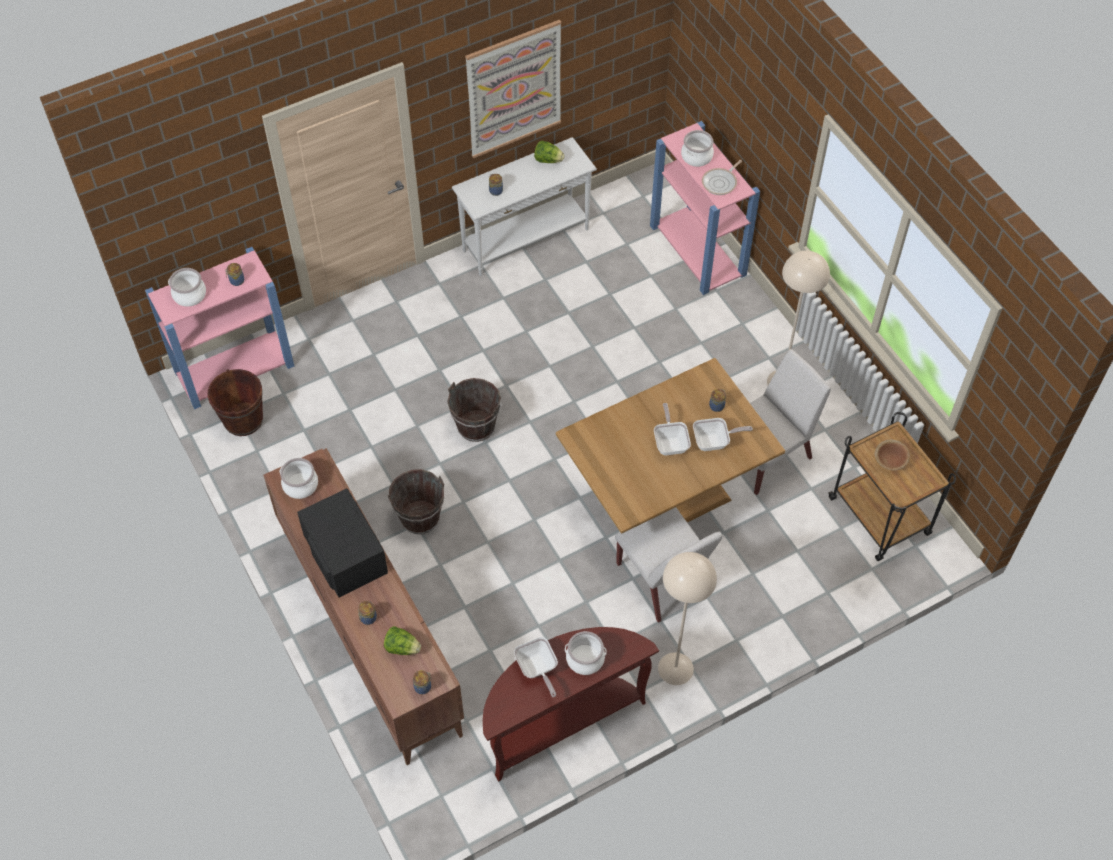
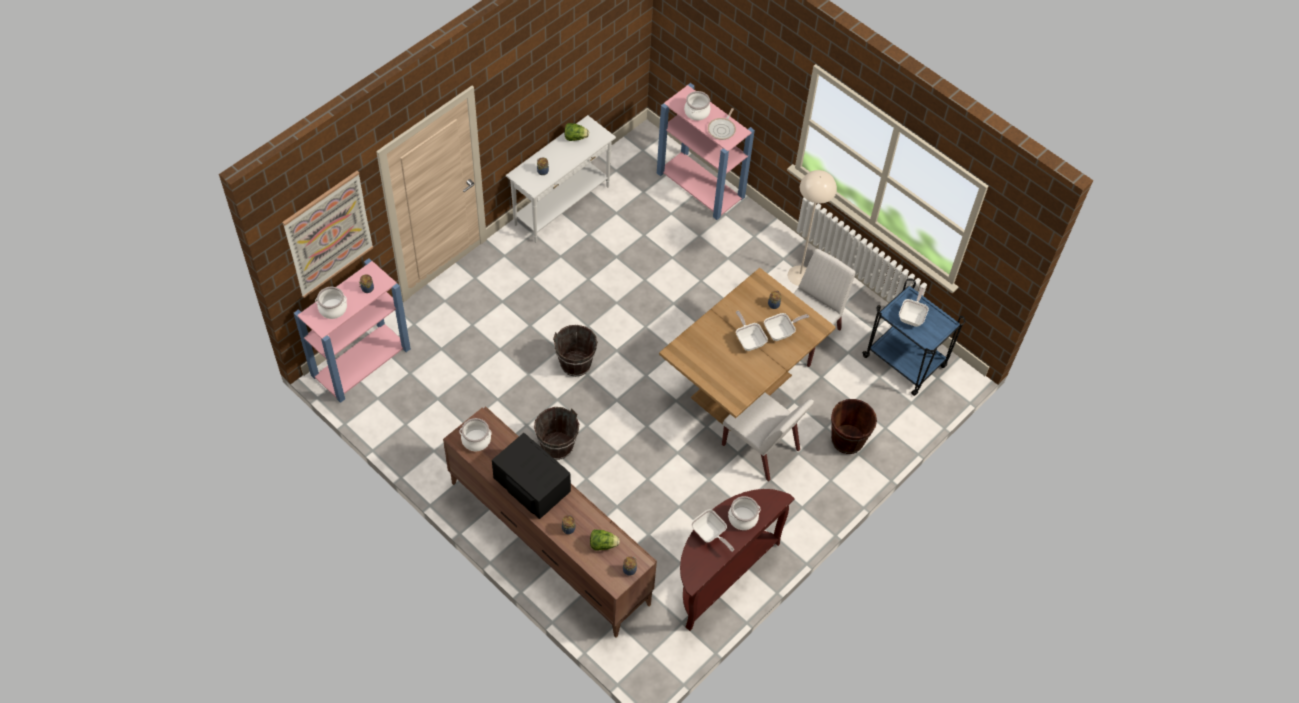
camera: 20 degrees left, 0 degrees up
(243, 420) = (385, 402): brown bucket -> brown bucket (847, 440)
(514, 89) = (548, 87): picture -> picture (328, 234)
(675, 669) = (793, 513): beige floor lamp -> none
(880, 517) = (905, 362): brown cart -> blue cart
(890, 460) = (912, 316): brown bowl -> frying pan

